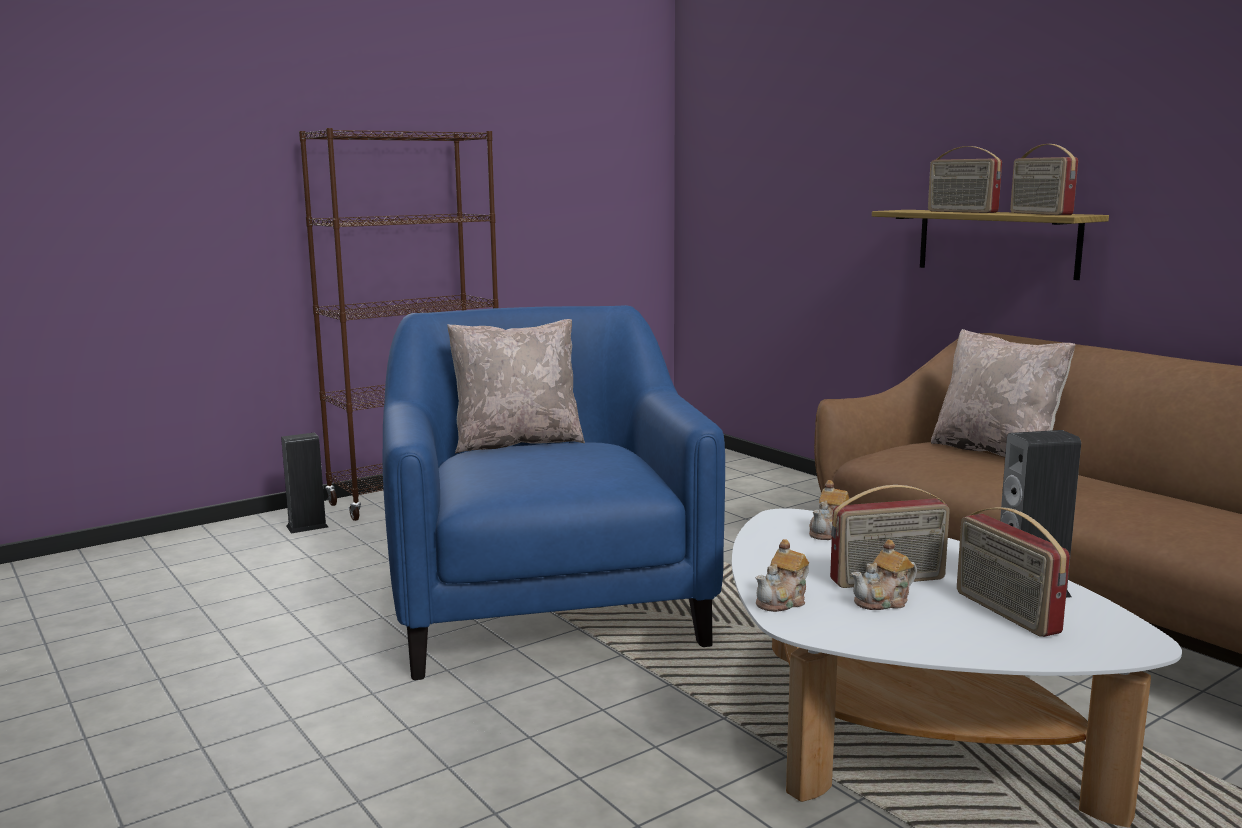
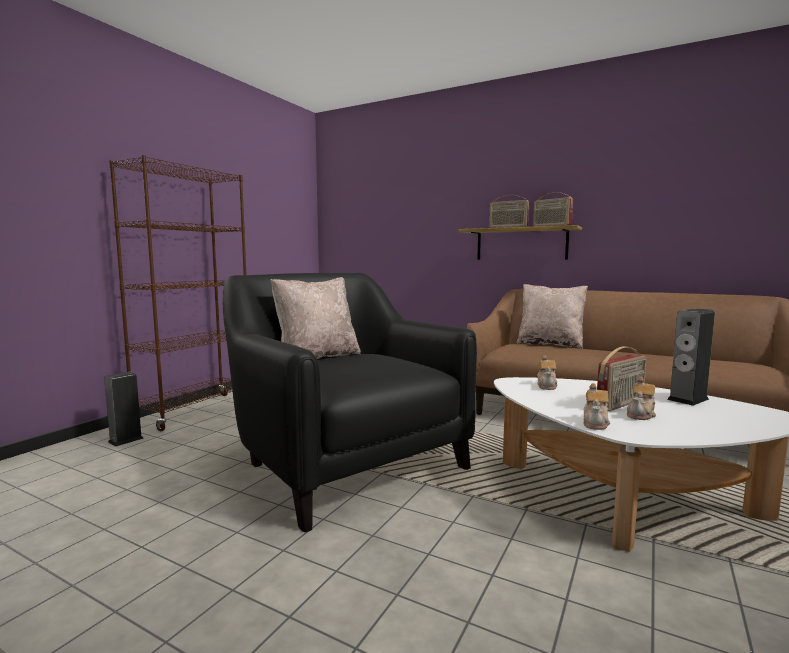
camera: 25 degrees left, 5 degrees down
(545, 602) = (344, 461): blue armchair -> black armchair
(1005, 613) = (701, 411): radio -> none

